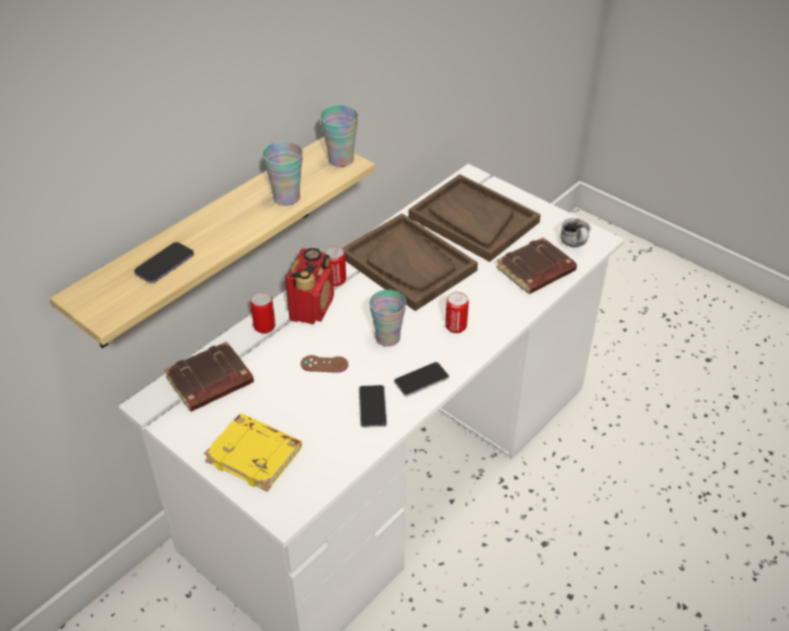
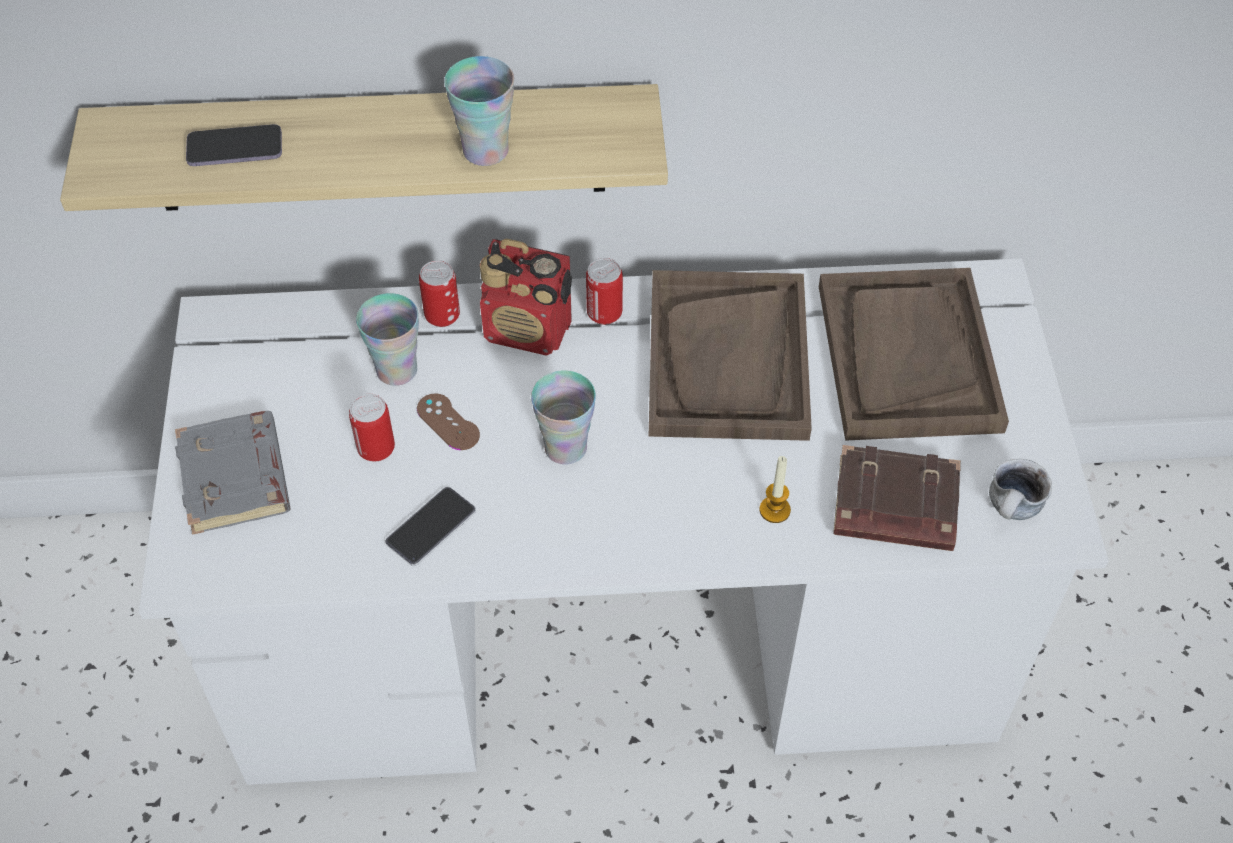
camera: 45 degrees right, 10 degrees up
(210, 382) = (300, 343): brown book -> none
(256, 455) = (237, 478): yellow book -> grey book
(312, 308) = (529, 331): radio -> radio turned 45 degrees clockwise
(341, 160) = (629, 138): cup -> cup (397, 370)
(421, 380) = (532, 540): phone -> none
(456, 327) = (671, 502): can -> can (376, 449)
(497, 302) = (774, 510): none -> candle

